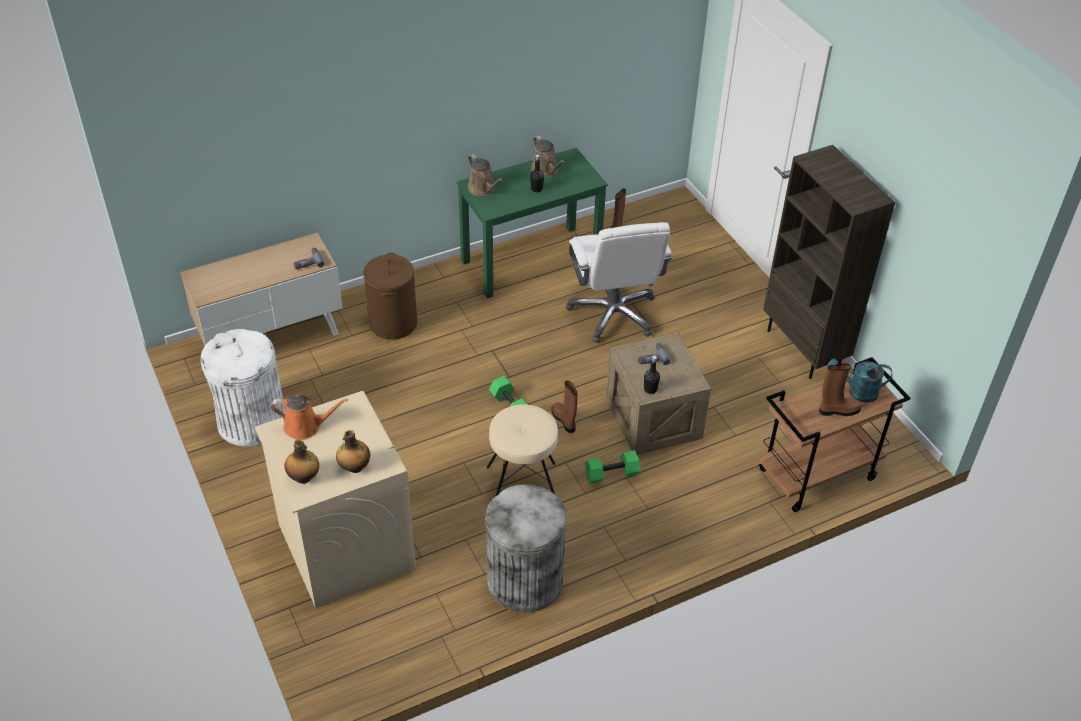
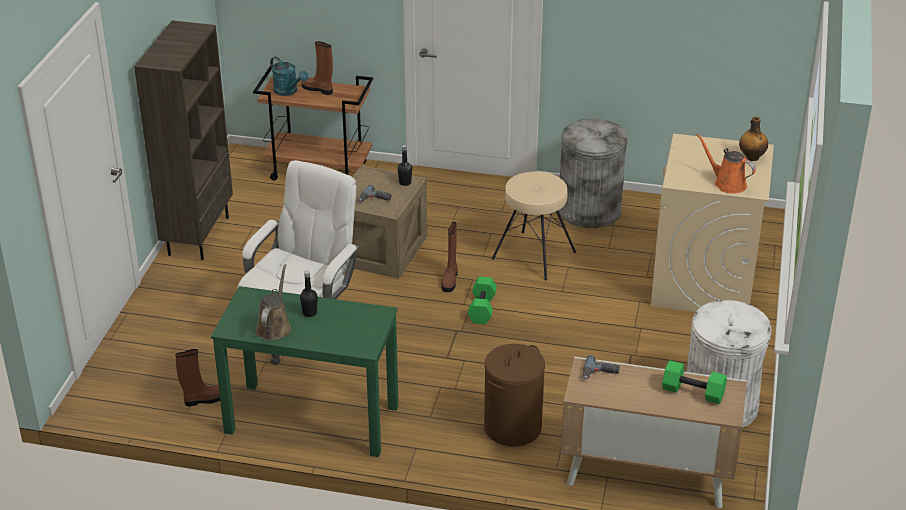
camera: 140 degrees left, 10 degrees down
(354, 467) = (709, 148): bottle -> none
(483, 189) = (360, 338): brown watering can -> none
(611, 475) = (459, 234): green dumbbell -> green dumbbell (694, 391)

